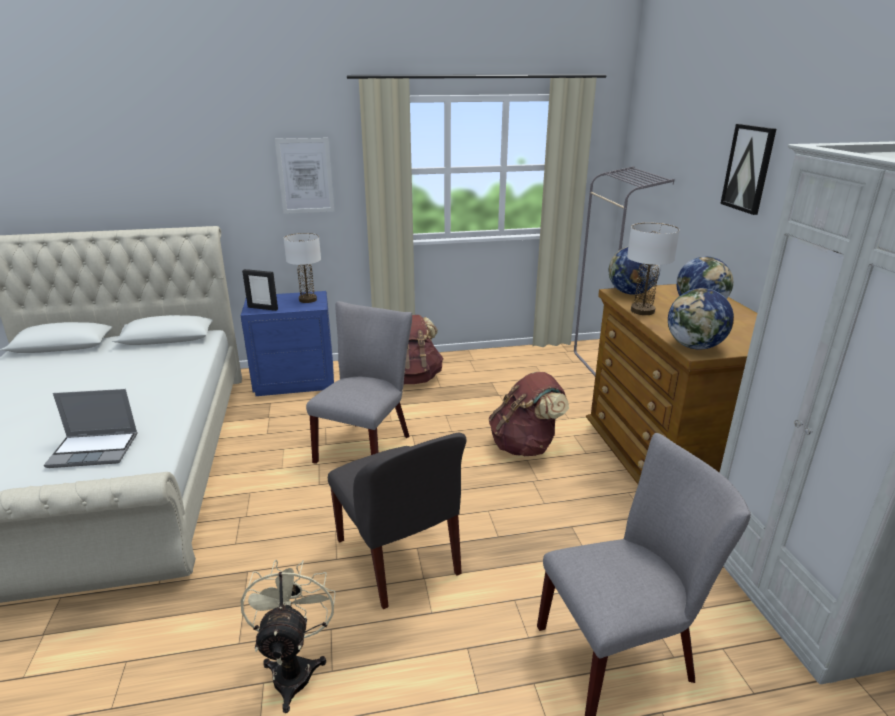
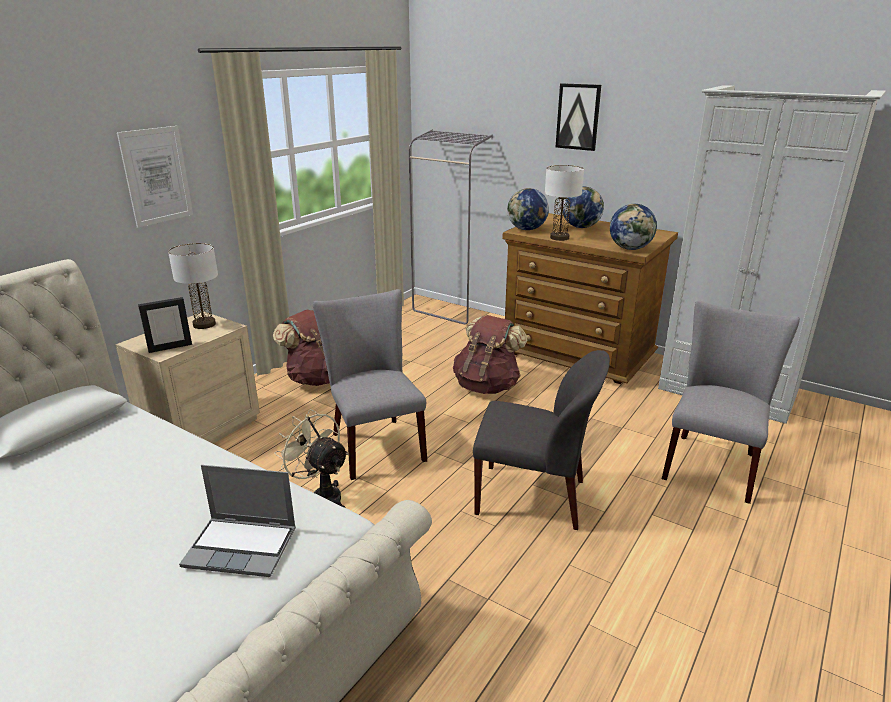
camera: 45 degrees left, 0 degrees up
(95, 450) = (243, 547): laptop -> laptop turned 60 degrees clockwise
(294, 668) = (590, 600): beige fan -> beige fan (321, 496)
(295, 380) = (200, 429): blue nightstand -> beige nightstand

